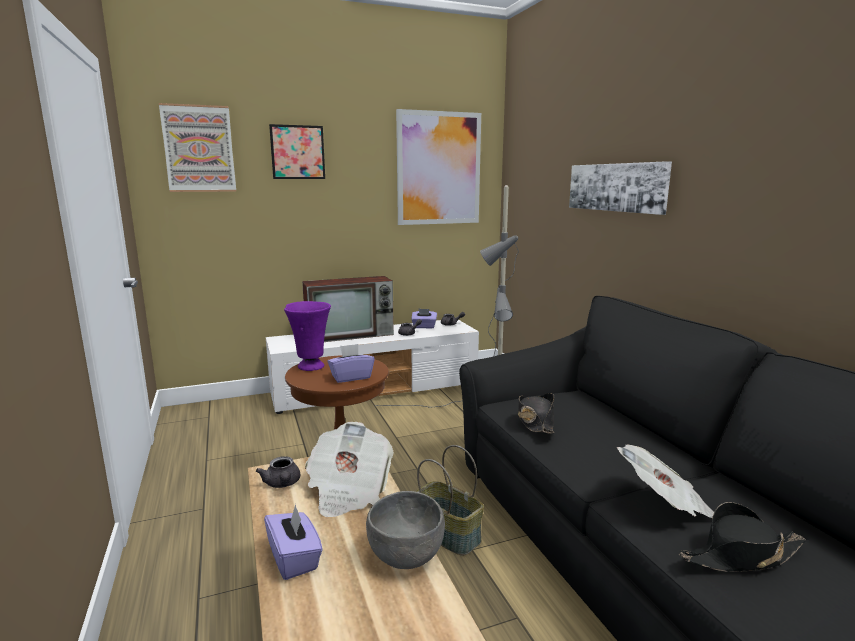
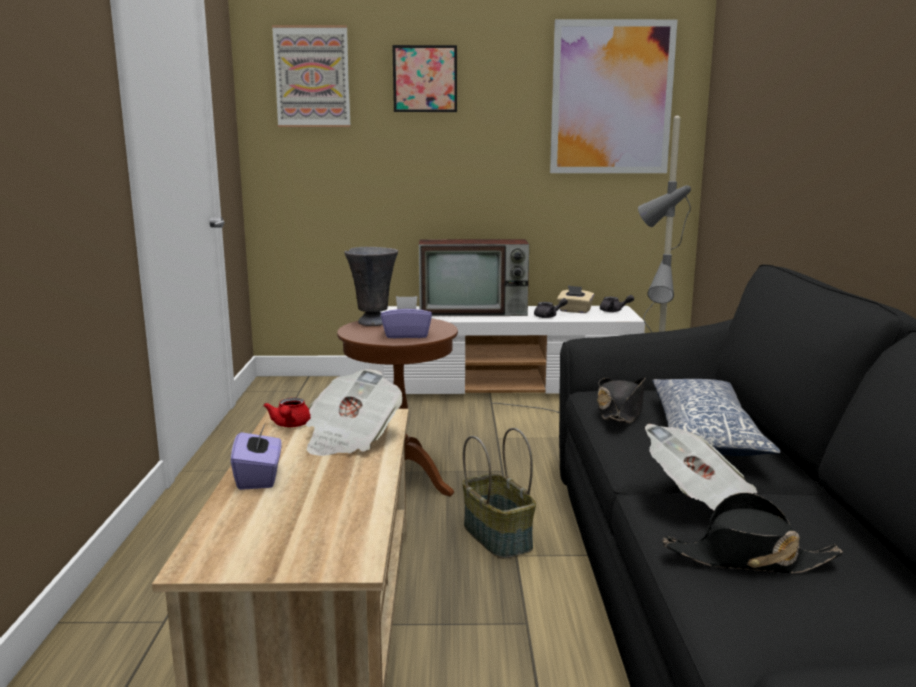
camera: 20 degrees right, 0 degrees up
(282, 484) = (290, 425): grey teapot -> red teapot
(311, 366) = (373, 322): purple vase -> grey vase
(405, 557) = (362, 494): grey bowl -> none
(424, 327) = (574, 311): purple tissue box -> beige tissue box
(608, 433) = (706, 434): none -> pillow
(616, 187) = (816, 113): picture -> none

